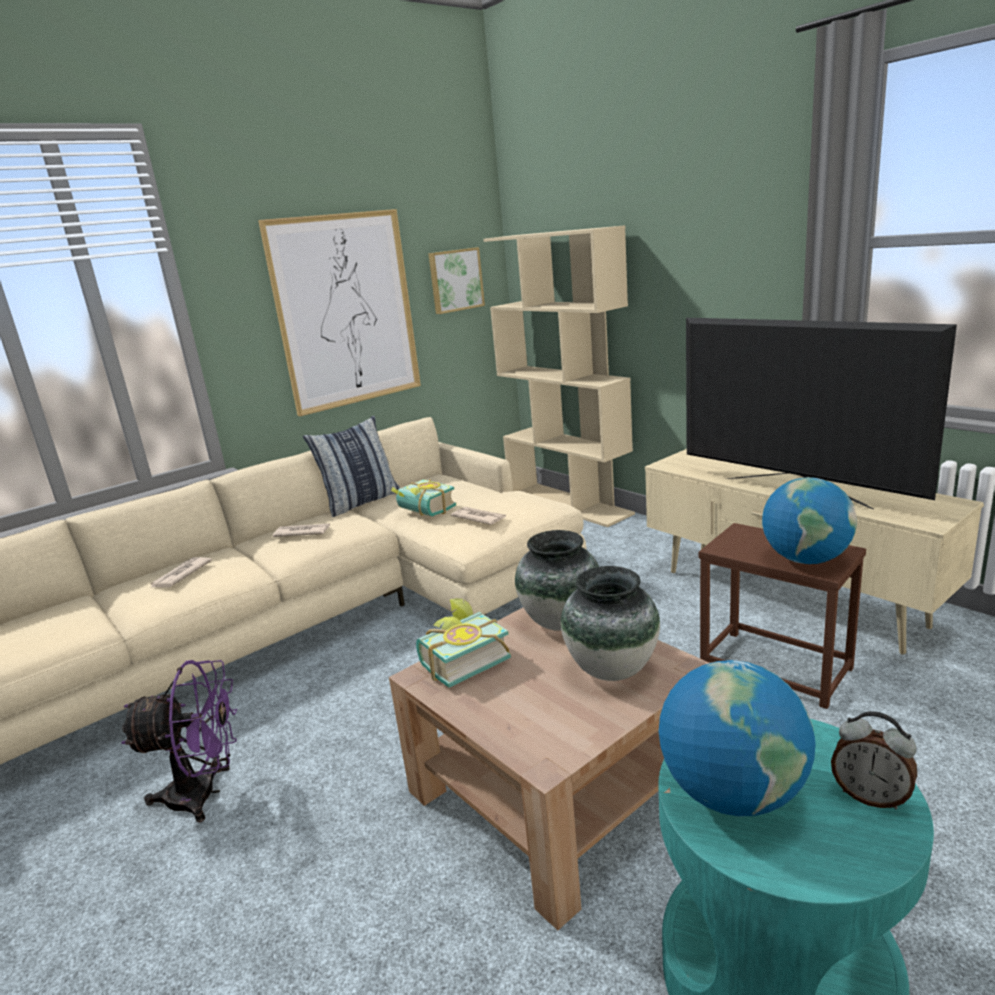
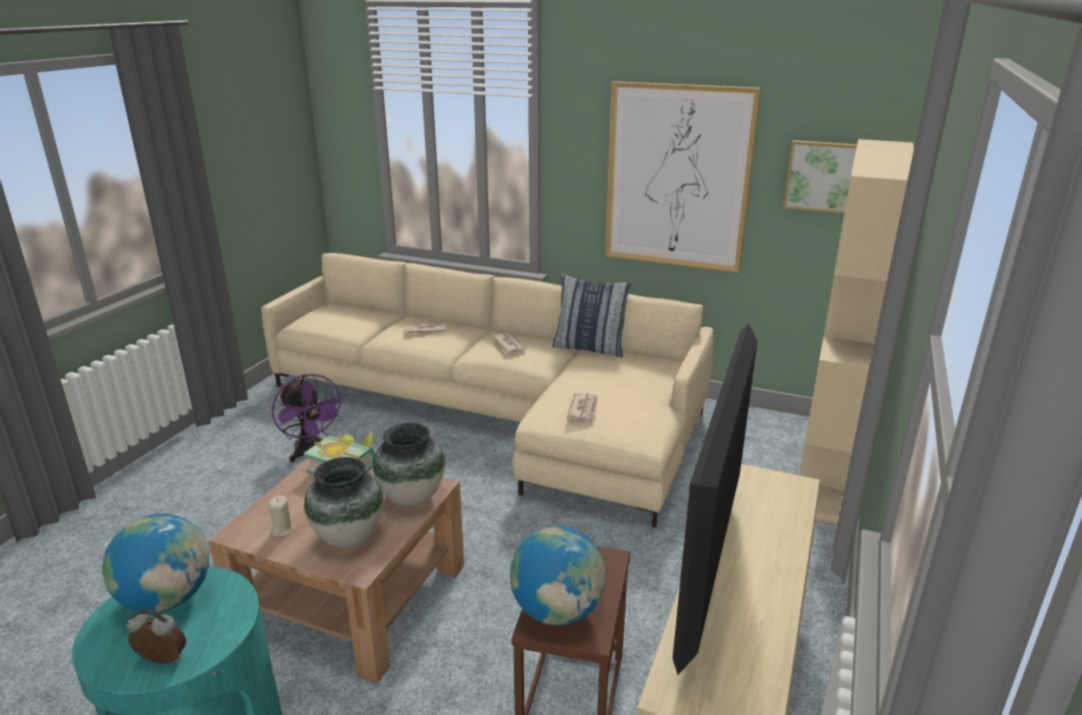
camera: 60 degrees right, 5 degrees up
(423, 512) = (579, 380): book -> none
(565, 720) = (282, 530): none -> beige candle
(870, 796) = (162, 661): alarm clock -> alarm clock turned 90 degrees clockwise

